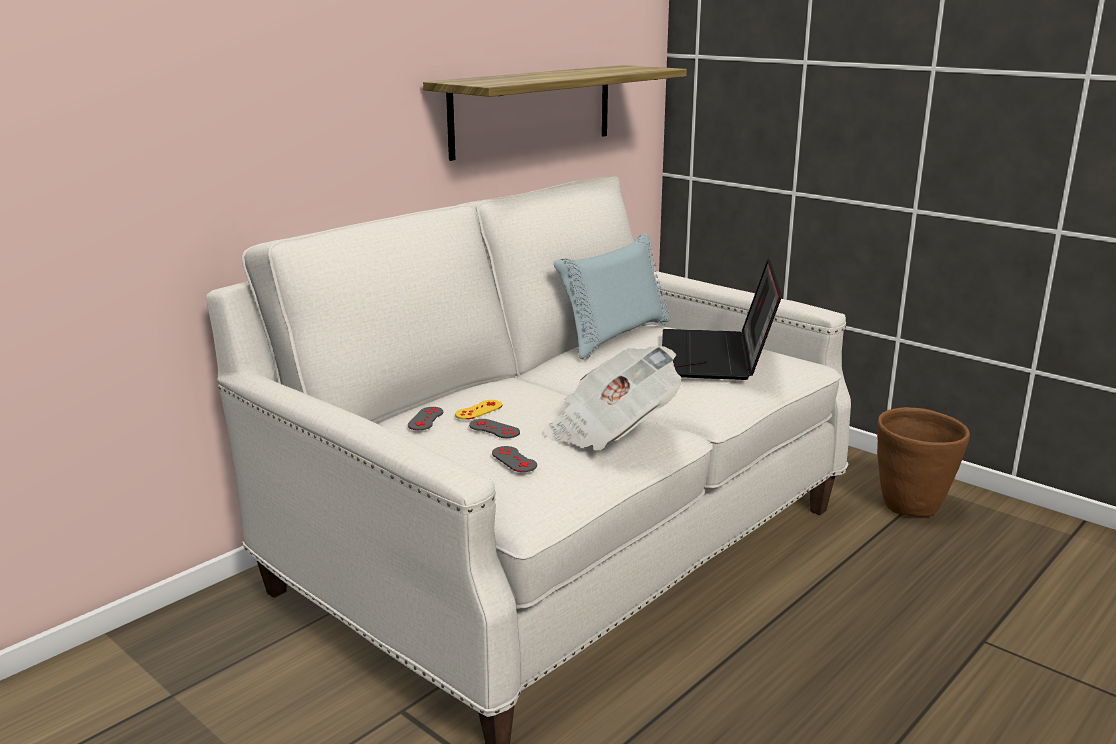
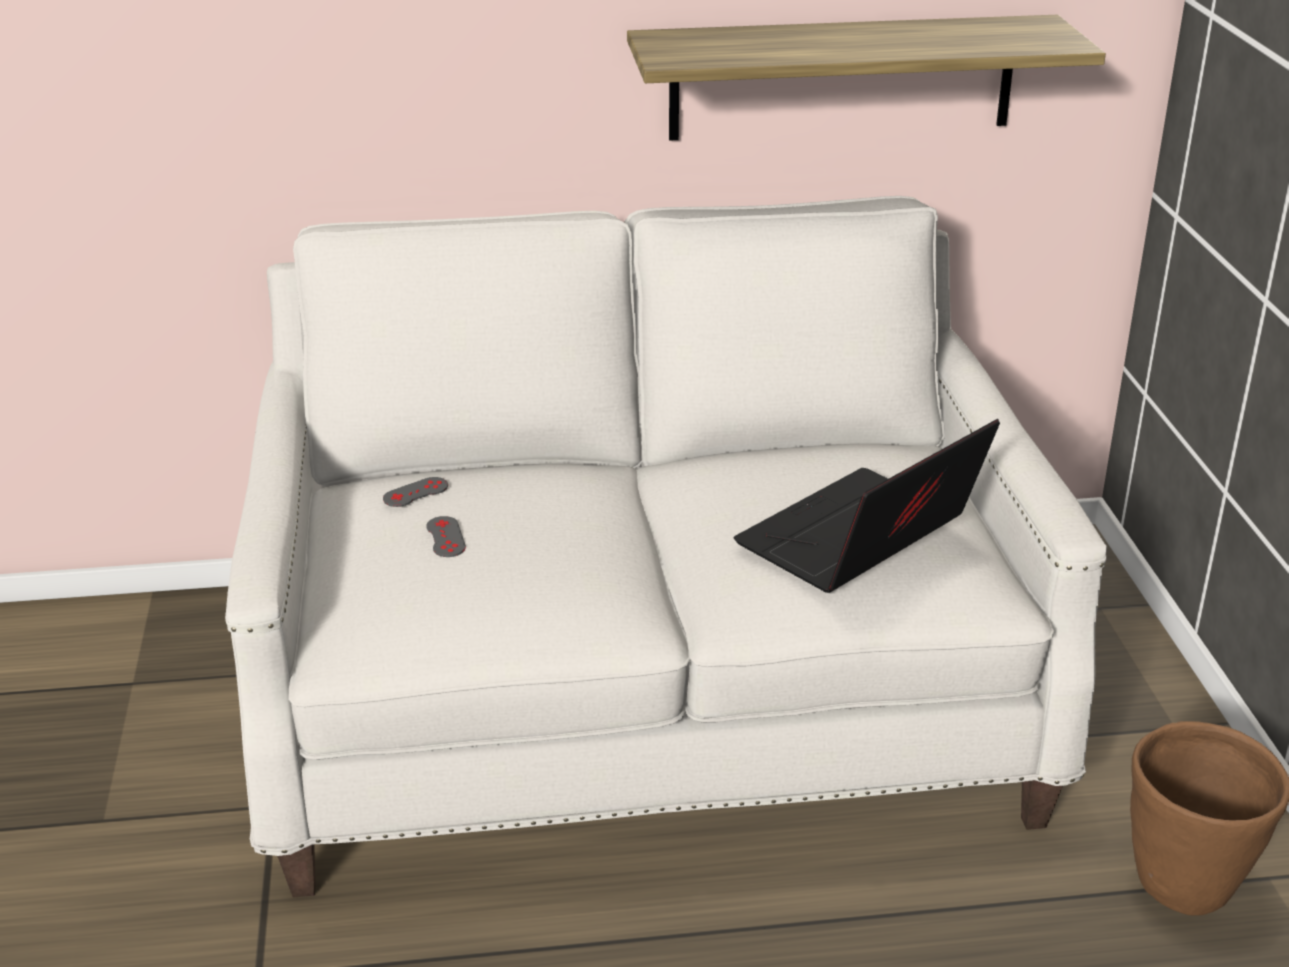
camera: 40 degrees right, 10 degrees up
(478, 410) = (475, 504): yellow game controller -> none
(514, 459) = (403, 586): grey game controller -> none
(610, 430) = (552, 594): newspaper -> none
(615, 337) = (811, 453): blue pillow -> none

